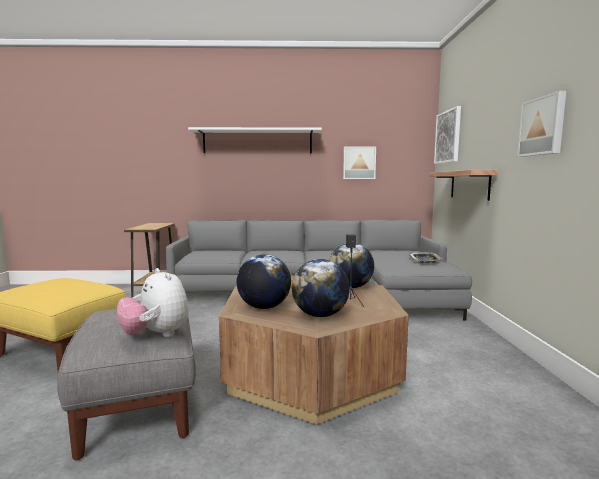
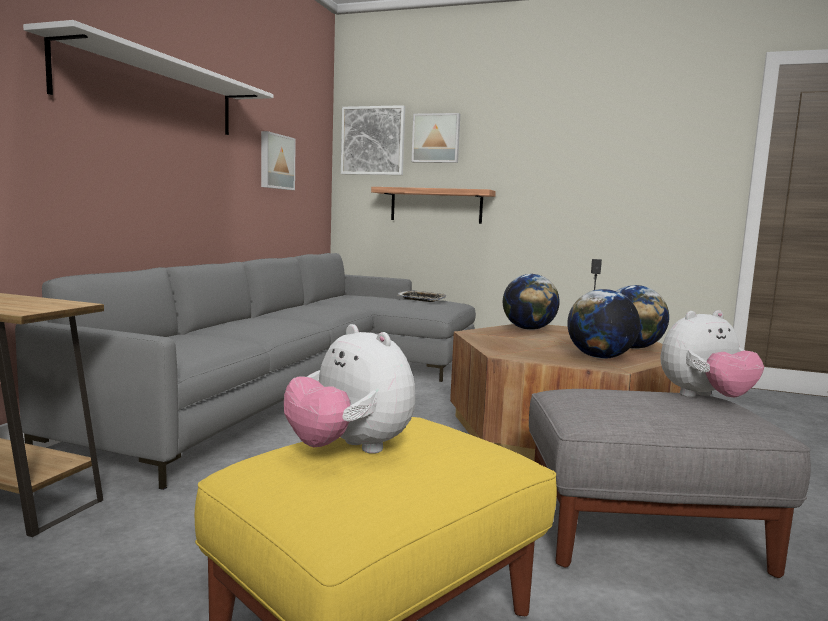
camera: 70 degrees left, 0 degrees up
(63, 283) = (350, 450): none -> plush toy
(543, 126) = (566, 156): picture -> picture (436, 138)

